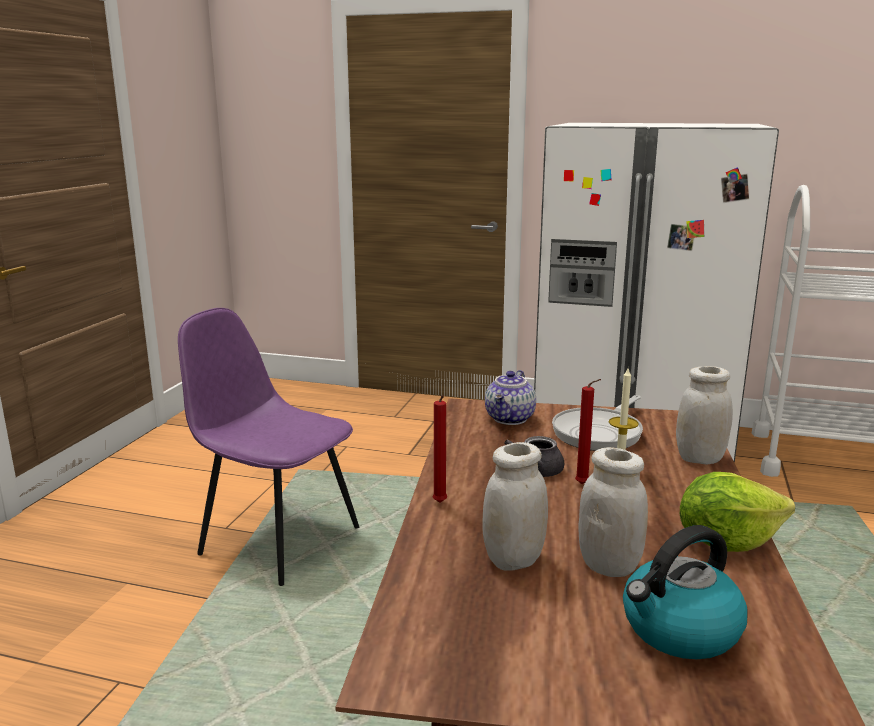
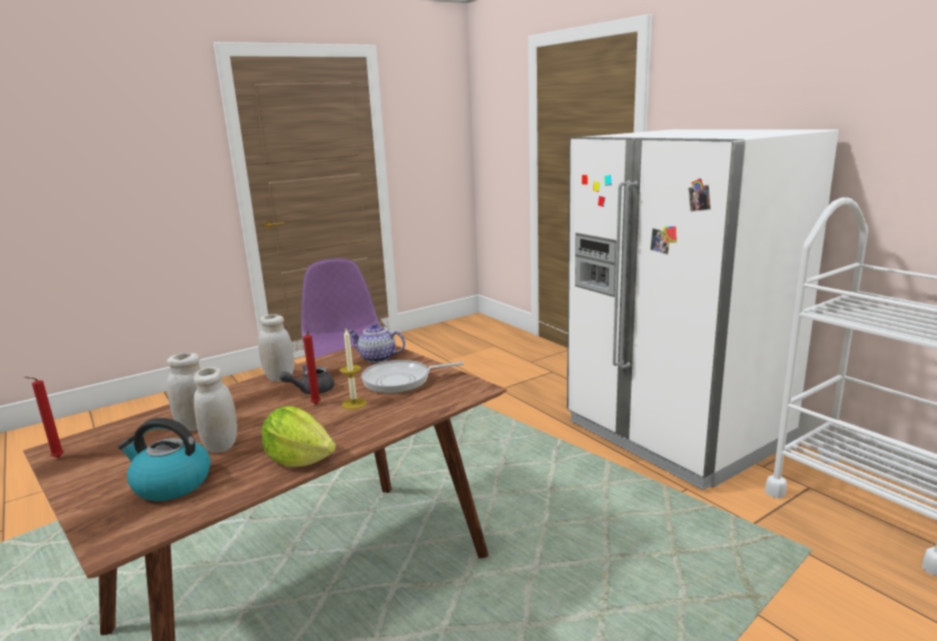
camera: 40 degrees right, 0 degrees up
(440, 504) = (235, 390): red candle -> red candle (56, 458)
(511, 419) = (377, 358): teapot -> teapot turned 45 degrees clockwise
(699, 459) = (414, 413): white jar -> white jar (279, 377)

